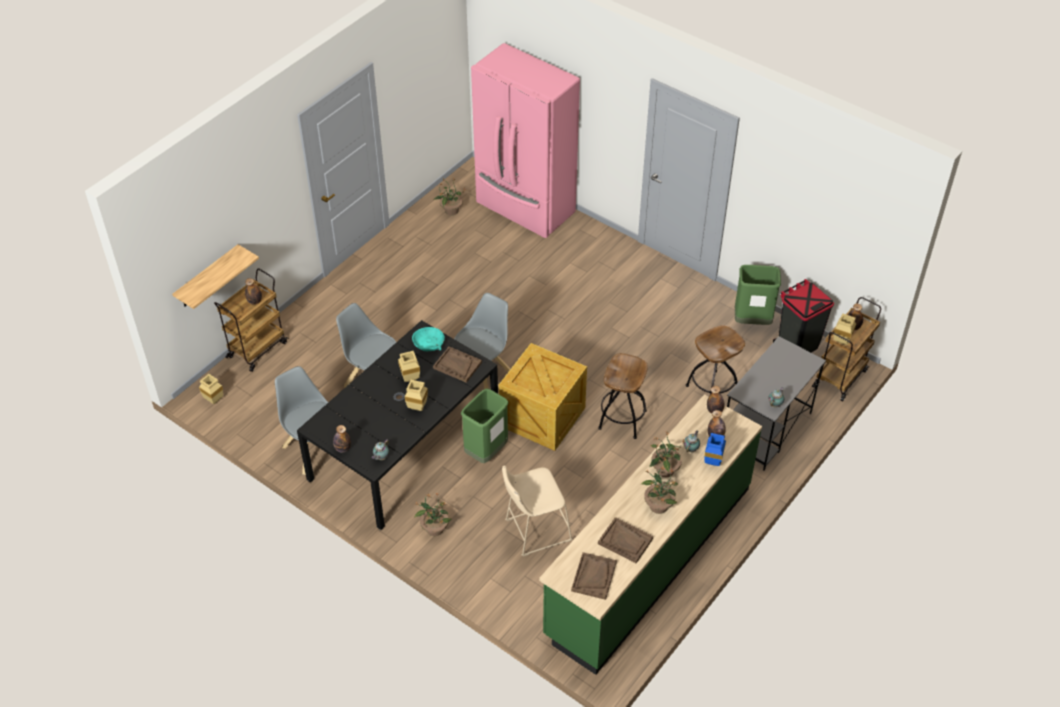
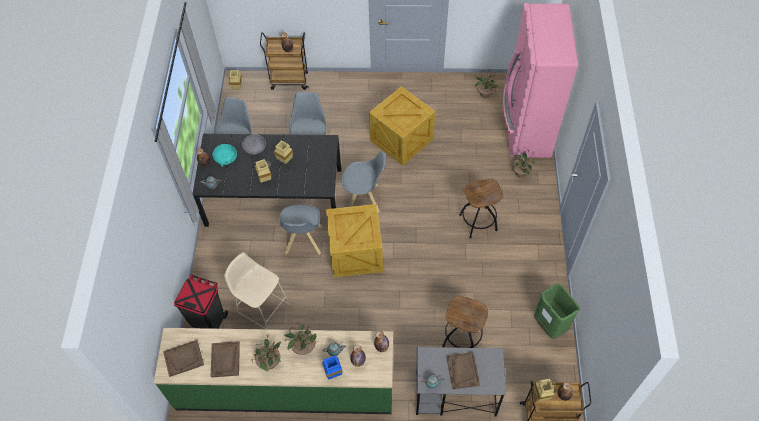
camera: 55 degrees right, 10 degrees up
(207, 277) = (263, 14): shelf -> none
(365, 394) = (254, 147): none -> grey bowl
(429, 343) = (321, 151): turquoise bowl -> turquoise bowl (225, 157)
(434, 528) = (225, 252): potted plant -> potted plant (520, 172)
(440, 303) = (402, 140): none -> crate
(457, 365) = (315, 177): brown tray -> brown tray (462, 370)
(486, 452) = (303, 241): green trash can -> grey chair
(622, 419) = (390, 299): brown stool -> brown stool (478, 222)
(797, 346) = (553, 369): black trash can -> black trash can (208, 319)

